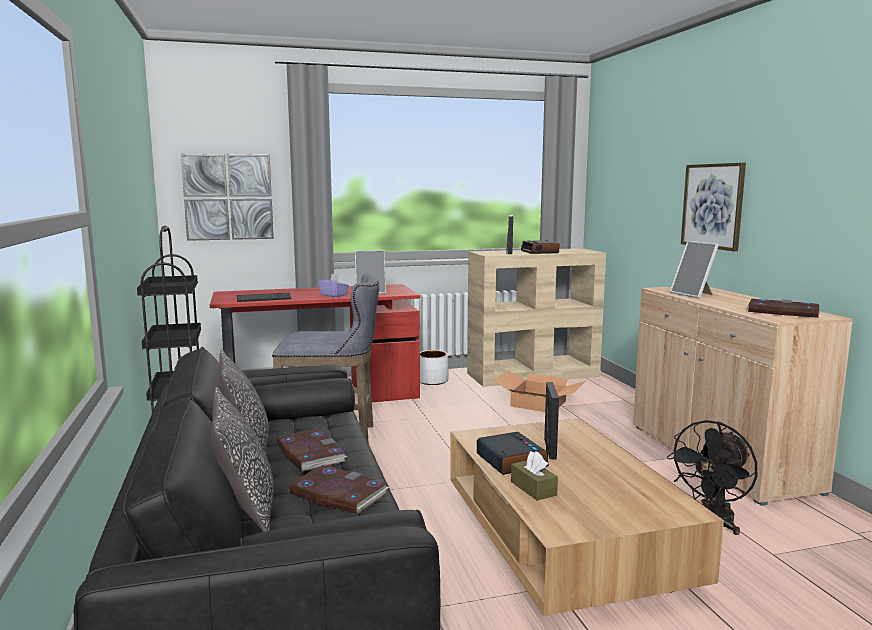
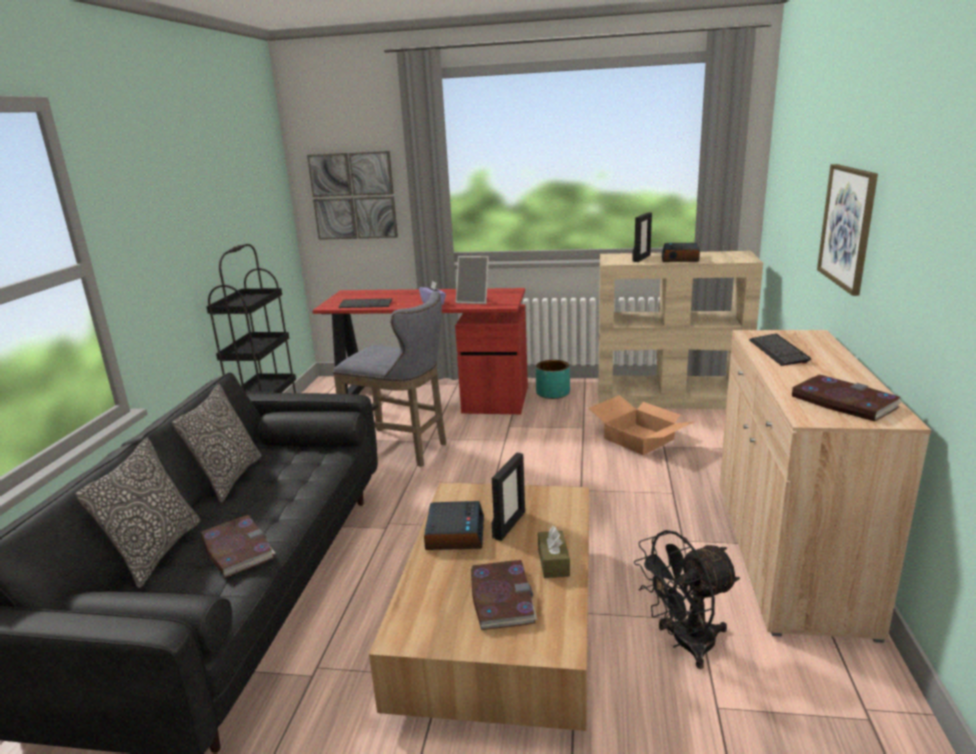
camera: 25 degrees right, 10 degrees up
(310, 454) = (266, 495): book -> book (501, 597)
(432, 381) = (552, 393): white planter -> turquoise planter
(533, 488) = (437, 575): brown tissue box -> brown tissue box (553, 562)
(694, 295) = (778, 351): picture frame -> keyboard

